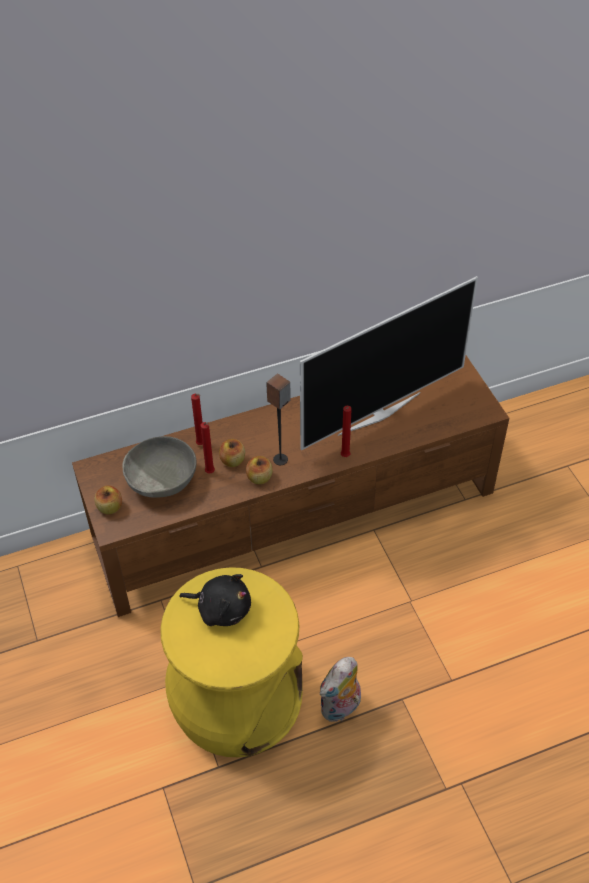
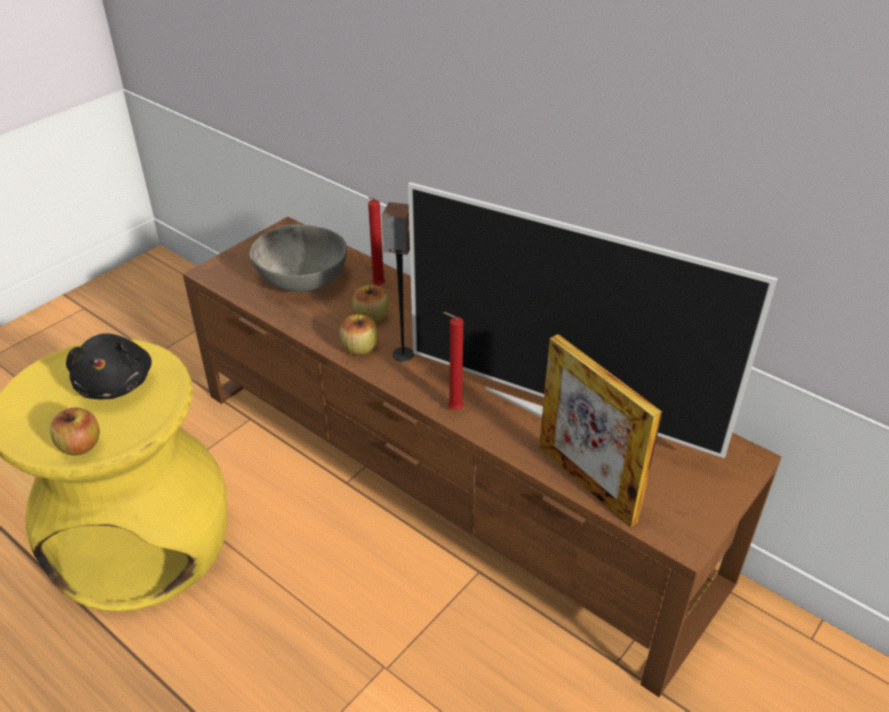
camera: 60 degrees right, 10 degrees down
(110, 507) = (240, 260): apple -> apple (80, 446)
(210, 473) = (338, 308): red candle -> none
(341, 708) = (166, 657): plush toy -> none
(433, 428) = (586, 483): none -> picture frame

